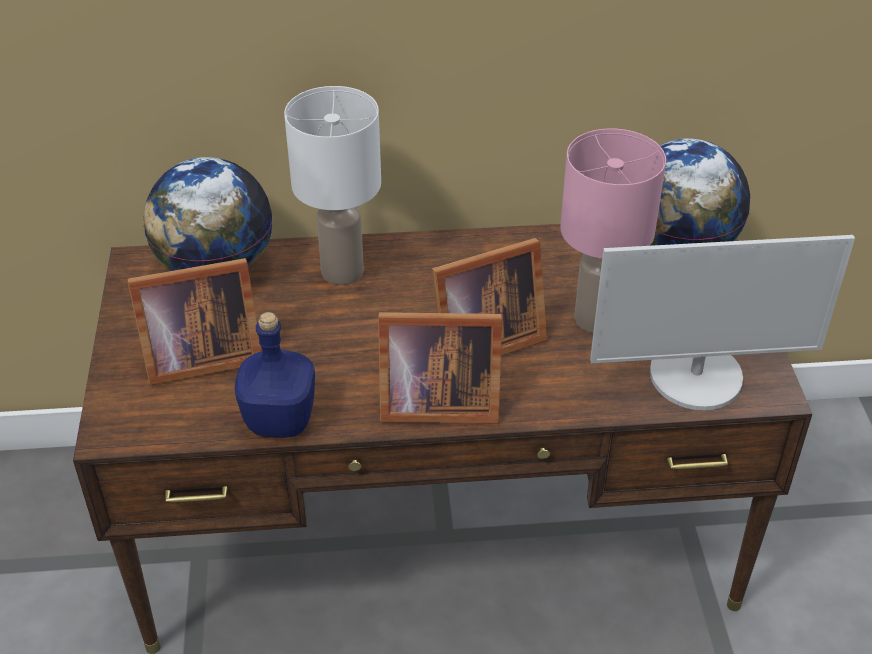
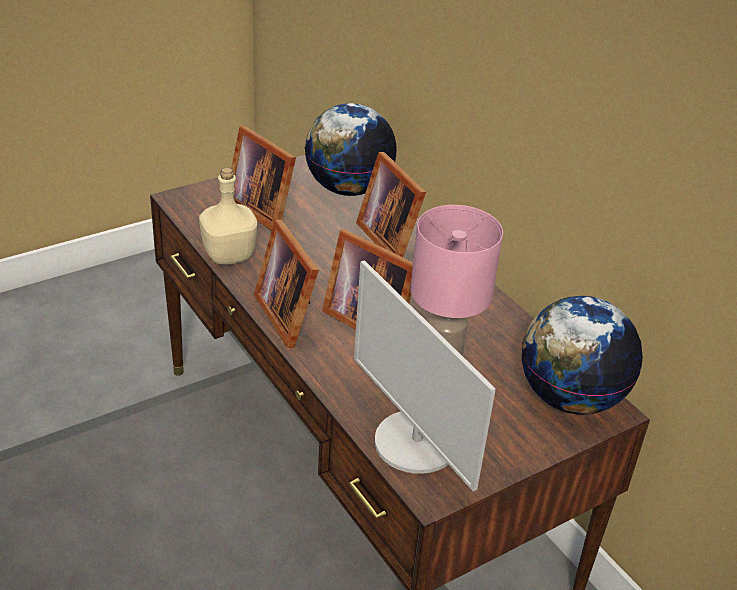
camera: 60 degrees right, 5 degrees down
(280, 421) = (228, 255): blue bottle -> beige bottle
(343, 271) = (391, 238): white table lamp -> picture frame

